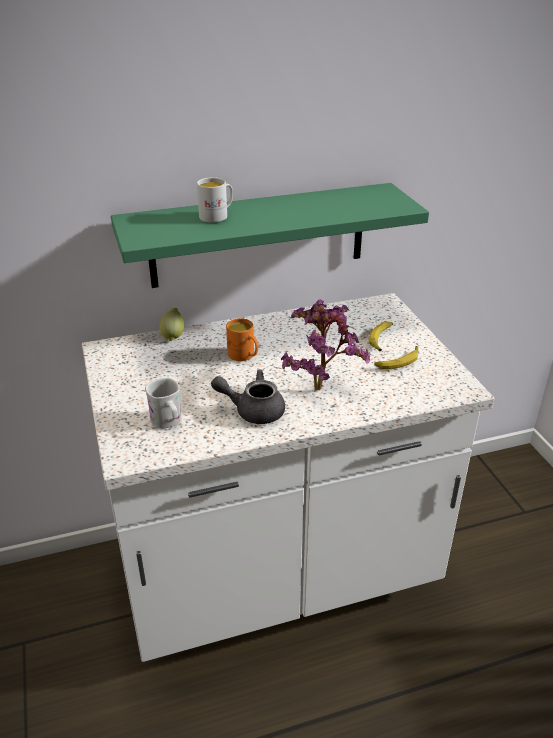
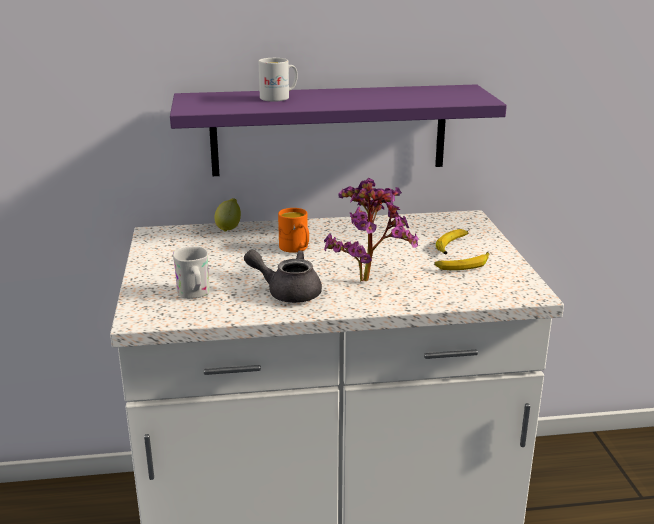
camera: 10 degrees right, 10 degrees down
(258, 235) = (329, 130): green shelf -> purple shelf

